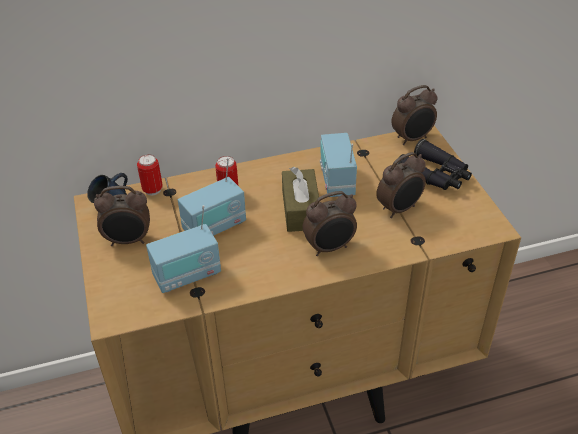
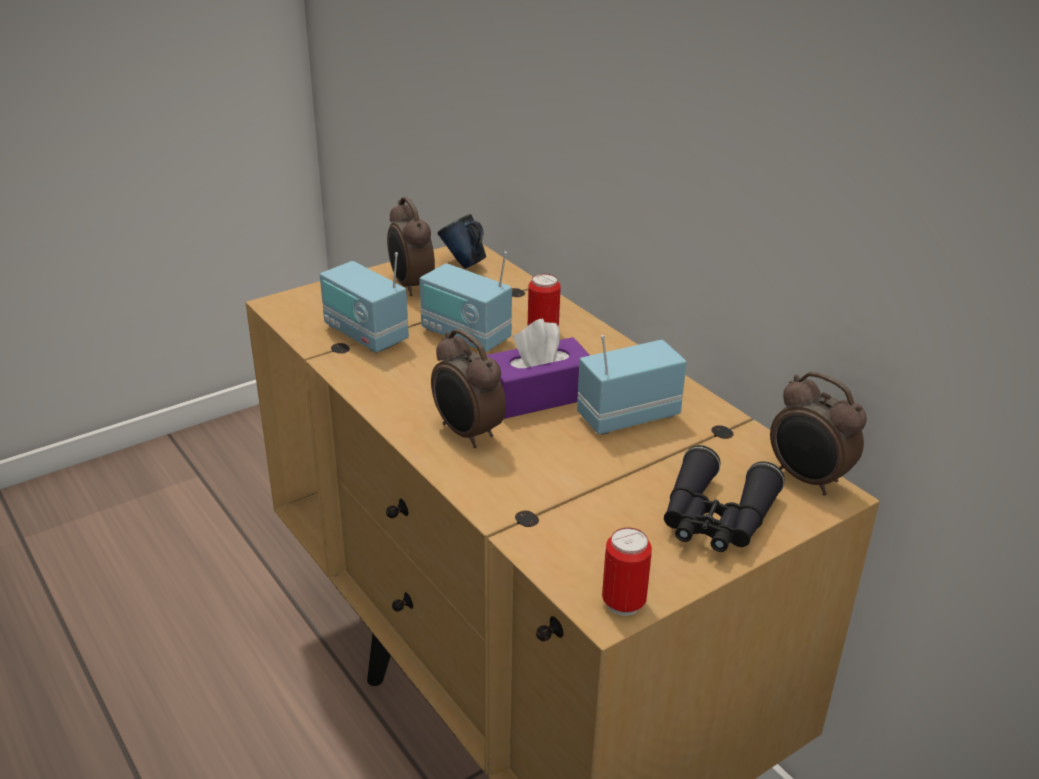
camera: 70 degrees right, 10 degrees down
(152, 190) = (512, 280): can -> can (623, 603)
(301, 210) = (538, 395): brown tissue box -> purple tissue box
(399, 209) = (596, 489): alarm clock -> none

